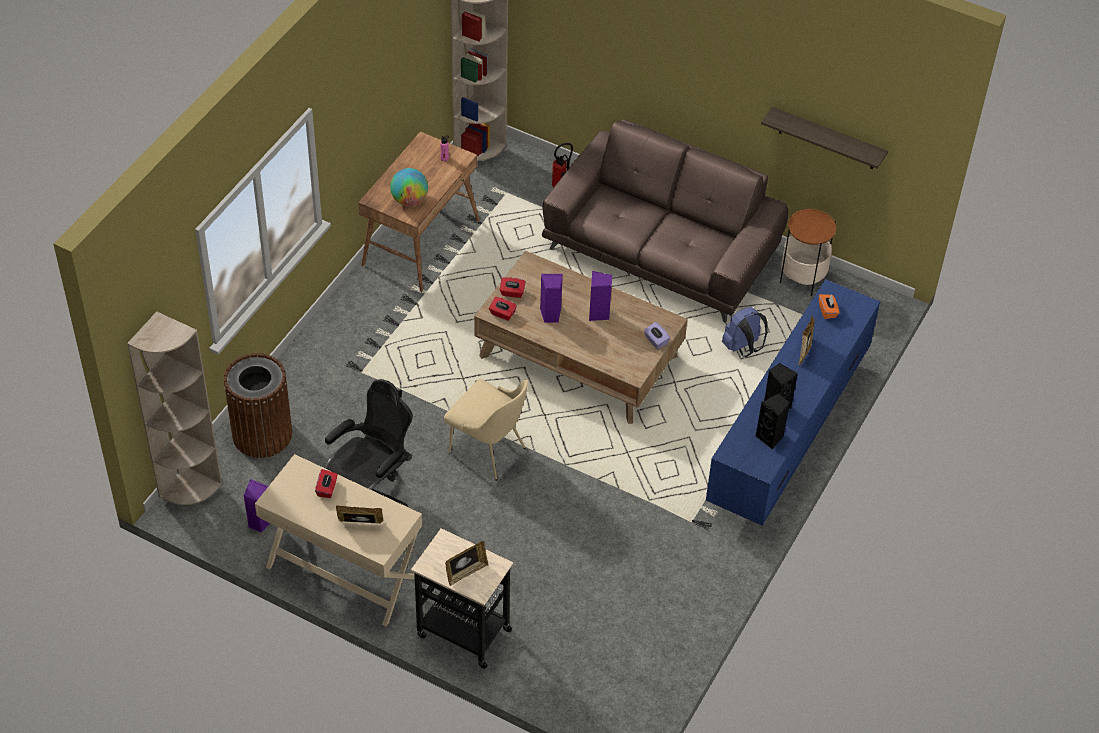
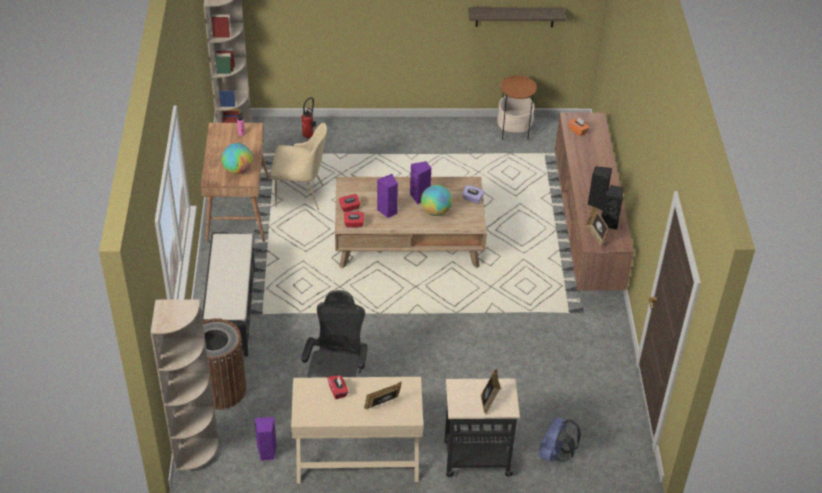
camera: 30 degrees left, 5 degrees down
(333, 354) = (231, 310): none -> black bench
(488, 450) = (395, 327): beige chair -> beige chair (300, 195)
(603, 338) = (436, 211): none -> globe
(661, 251) = (410, 149): brown sofa -> none
(743, 348) = (511, 189): blue backpack -> blue backpack (555, 454)
(787, 440) = (586, 234): blue cabinet -> brown cabinet
(804, 350) = (584, 160): picture frame -> picture frame (596, 235)

